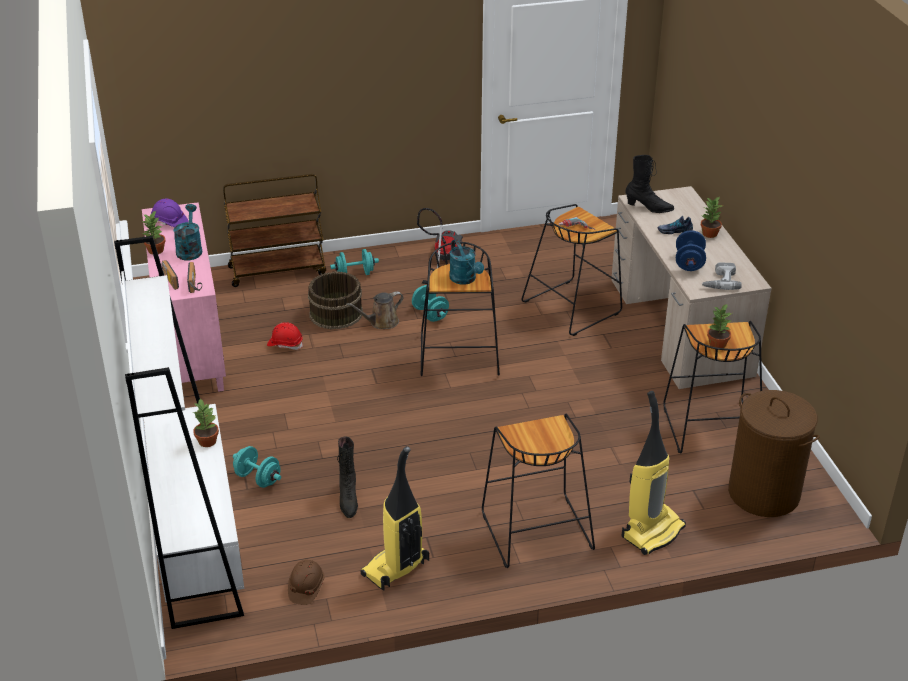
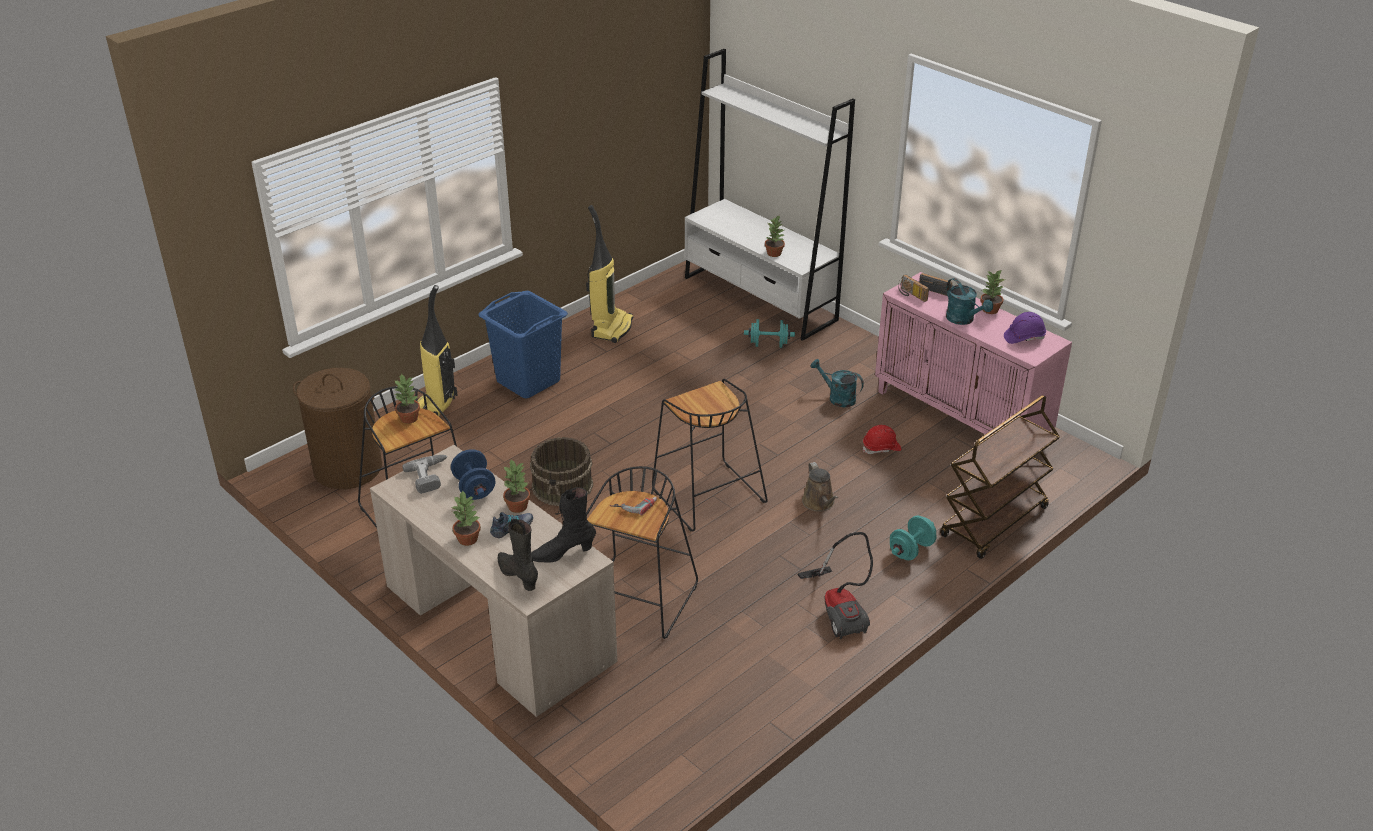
camera: 150 degrees right, 0 degrees up
(306, 588) = (661, 300): brown hard hat -> none
(335, 313) = (875, 496): brown bucket -> brown bucket (563, 486)
(348, 499) = (687, 354): black boot -> black boot (518, 576)
(381, 322) = (819, 503): brown watering can -> brown watering can turned 135 degrees clockwise
(430, 314) = (781, 532): turquoise dumbbell -> none
(465, 280) = (698, 402): turquoise watering can -> turquoise watering can (837, 398)
(535, 530) = (528, 380): black stool -> blue laundry basket
(662, 242) = (518, 506): none -> potted plant

